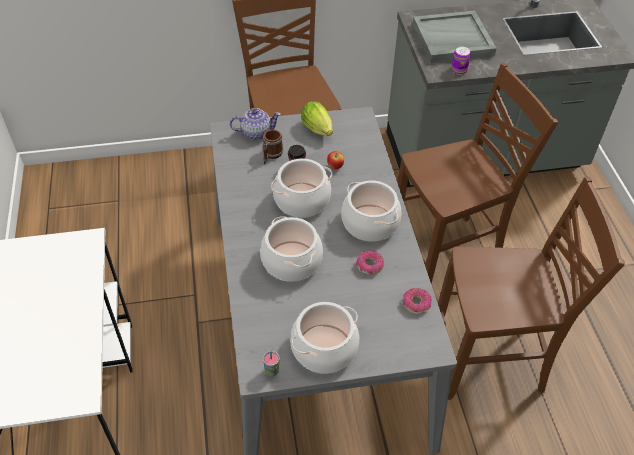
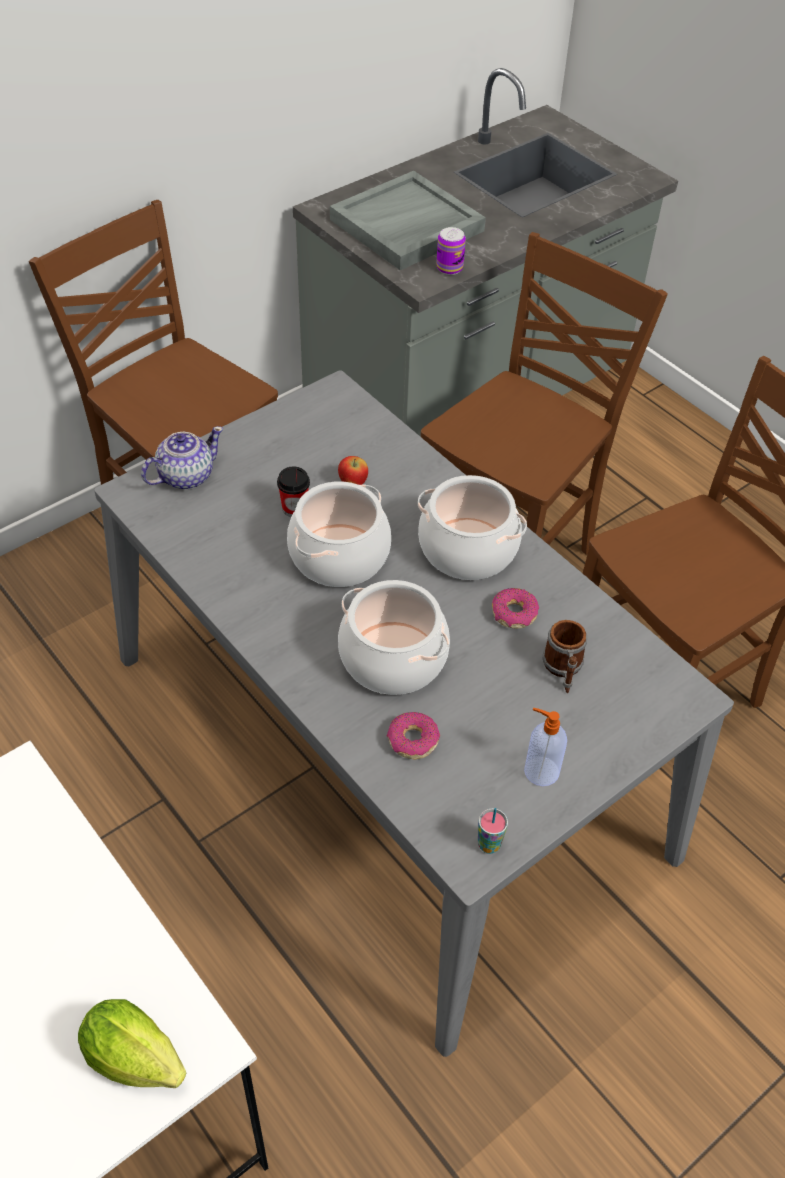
camera: 30 degrees left, 0 degrees up
(271, 155) = (237, 503): mug -> mug (563, 670)
(318, 130) = (285, 435): lettuce -> lettuce (140, 1061)
(324, 349) = (540, 771): cooking pot -> soap dispenser
(416, 303) = (619, 641): donut -> donut (412, 740)

